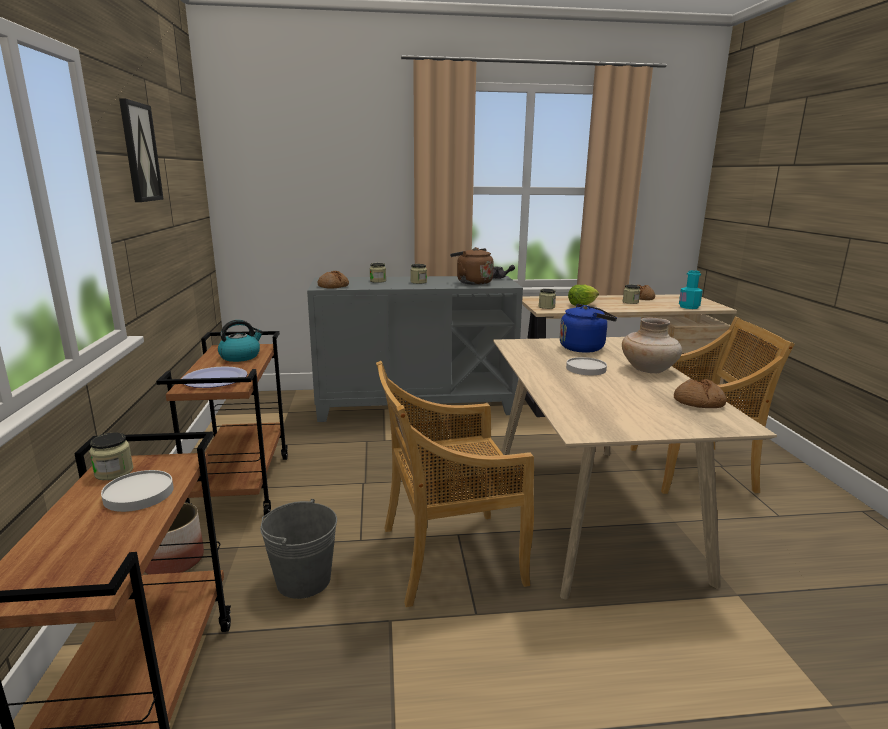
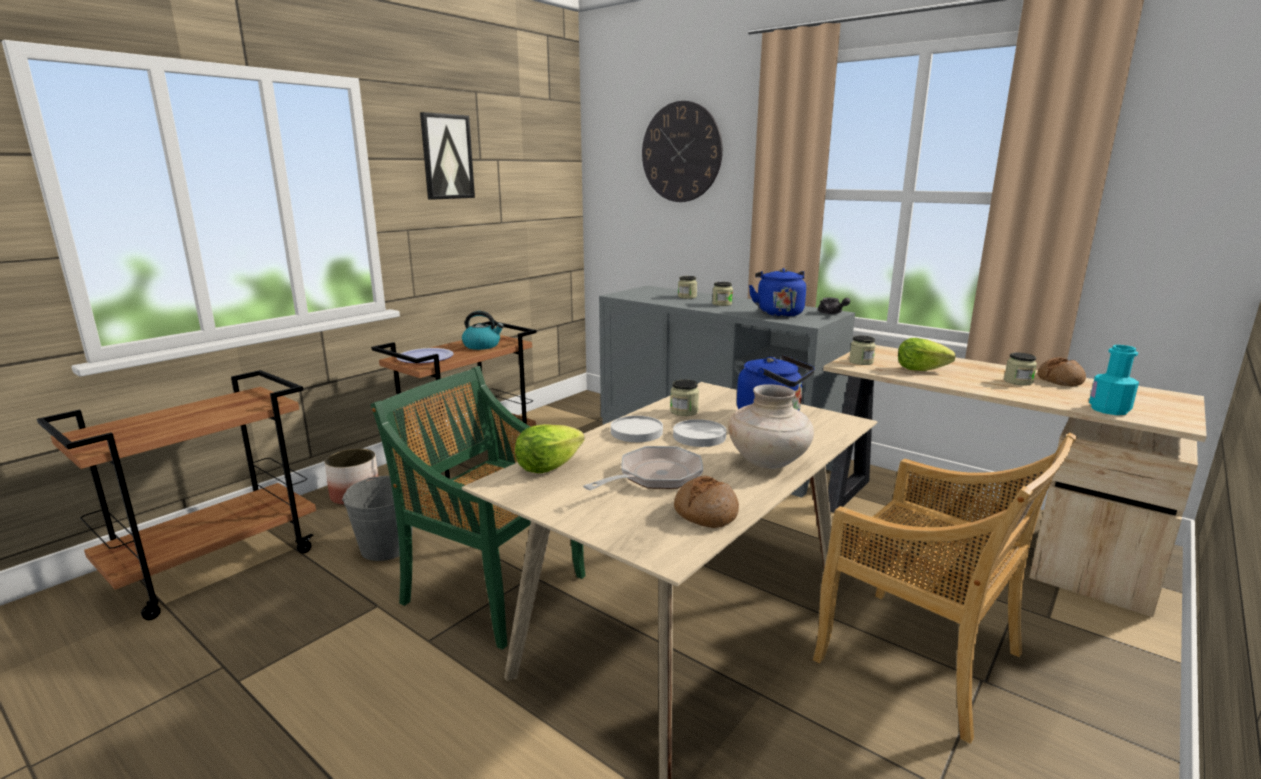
camera: 45 degrees right, 0 degrees up
(114, 472) = (241, 396): jar -> jar (684, 411)
(138, 494) = (217, 412): white plate -> white plate (636, 432)
(330, 155) = (681, 152): none -> wall clock
(333, 286) = (631, 295): bread -> none
(448, 556) = (493, 588): beige chair -> green chair
(472, 282) = (778, 313): brown kettle -> blue kettle
(572, 413) = (548, 467): none -> lettuce
(631, 396) = (655, 477): none -> frying pan

